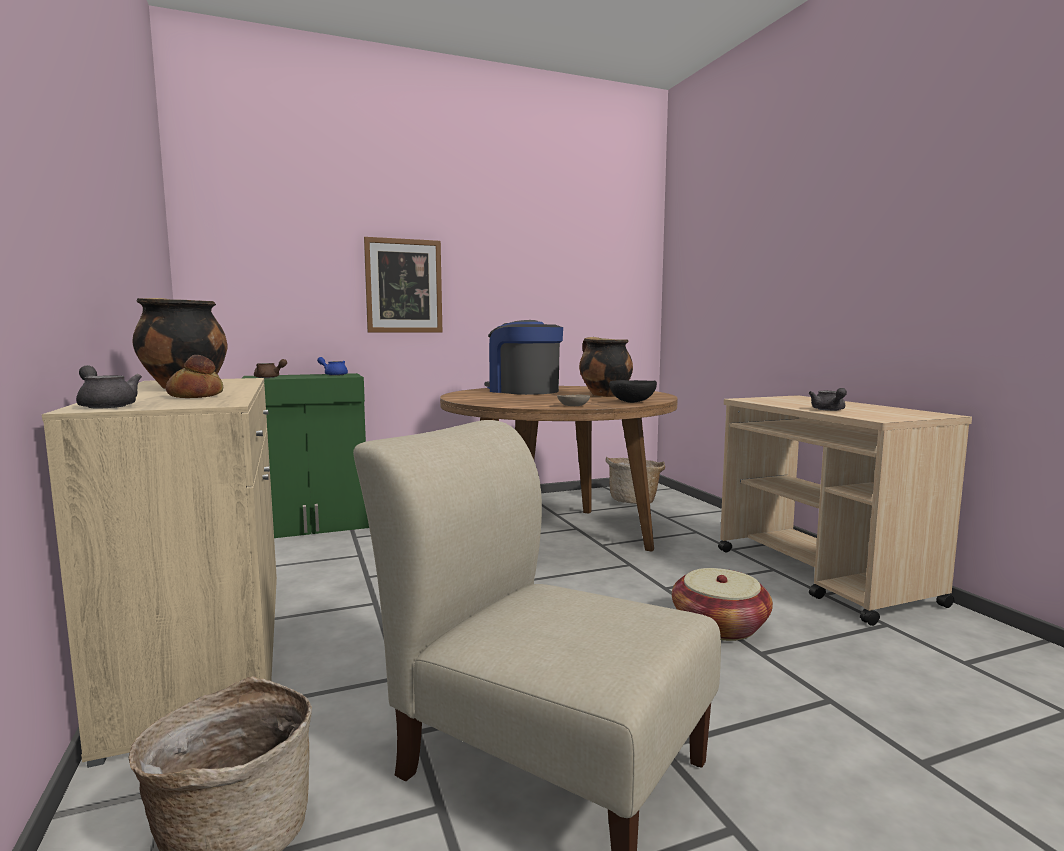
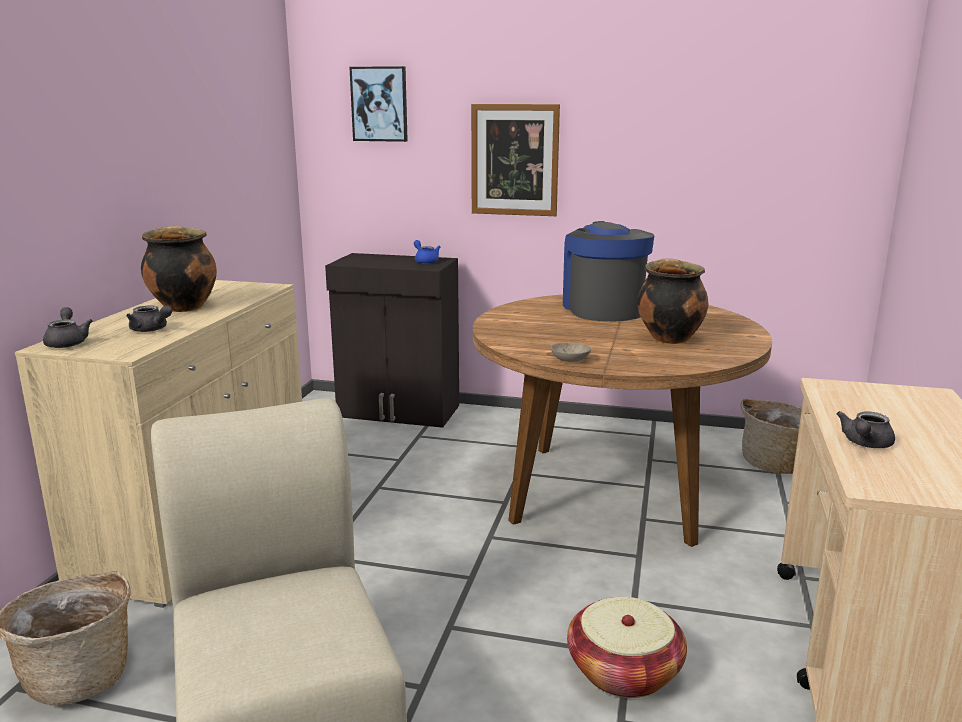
camera: 35 degrees right, 10 degrees up
(196, 396) = (151, 330): bread -> grey teapot
(269, 377) = (358, 262): brown teapot -> none
(271, 232) = (379, 104): none -> picture
(311, 526) = (399, 412): green cabinet -> black cabinet
(632, 402) = (662, 362): black bowl -> none

